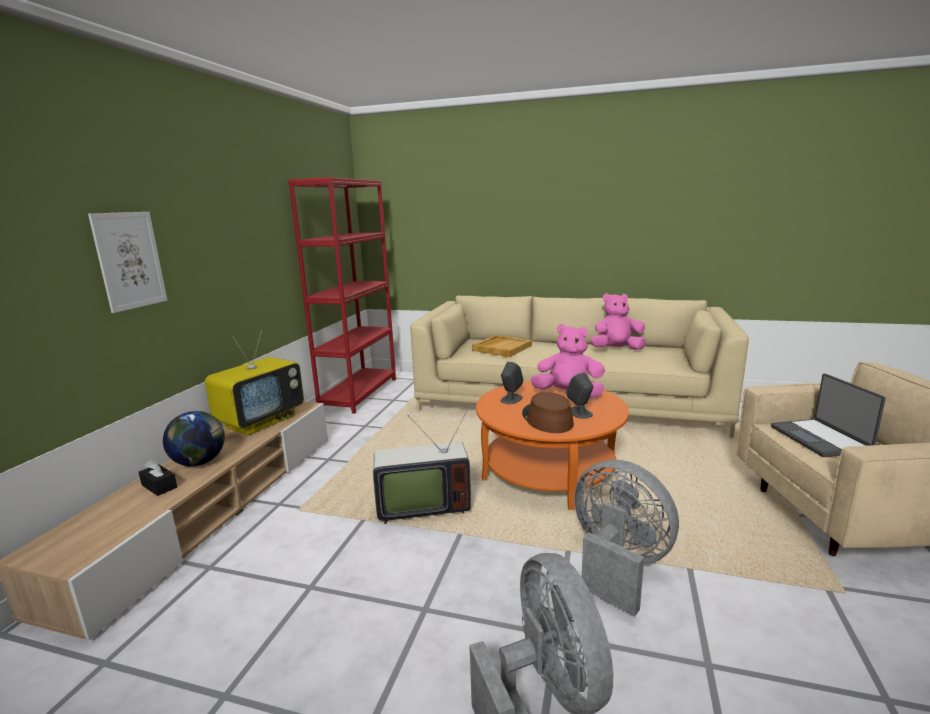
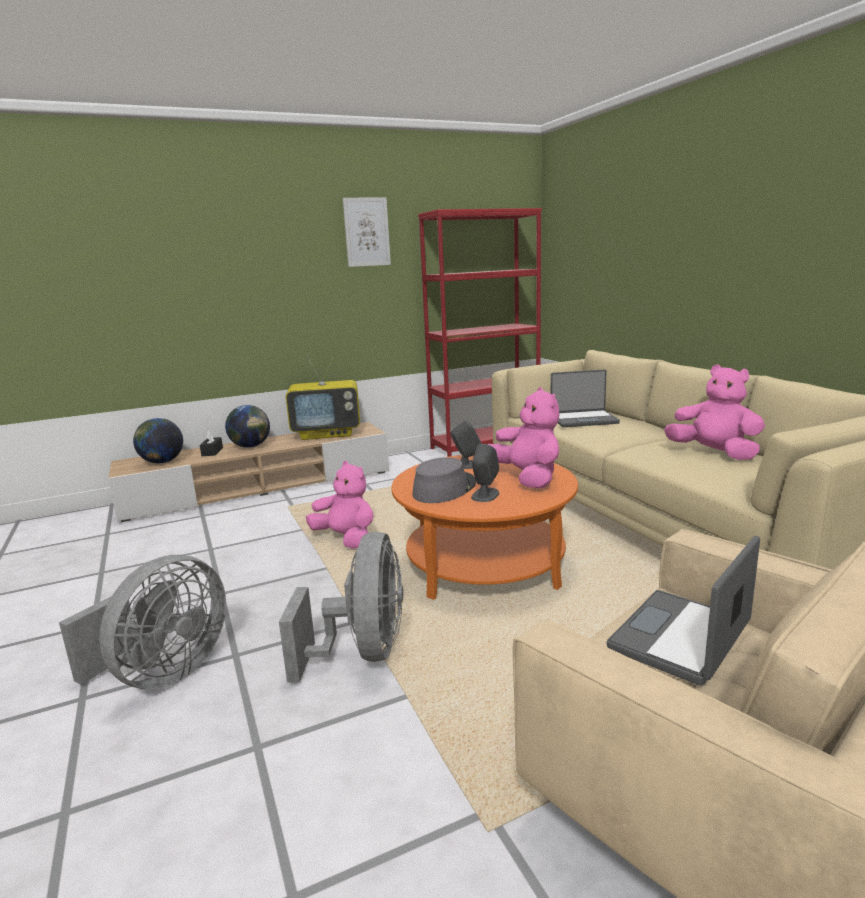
camera: 50 degrees right, 0 degrees up
(110, 525) = (162, 462): none -> globe
(129, 260) = (229, 284): picture -> picture (367, 232)
(421, 506) = (346, 539): television -> pink plush toy
(502, 348) = (583, 420): beige tray -> laptop
(546, 419) = (444, 489): brown hat -> grey hat

